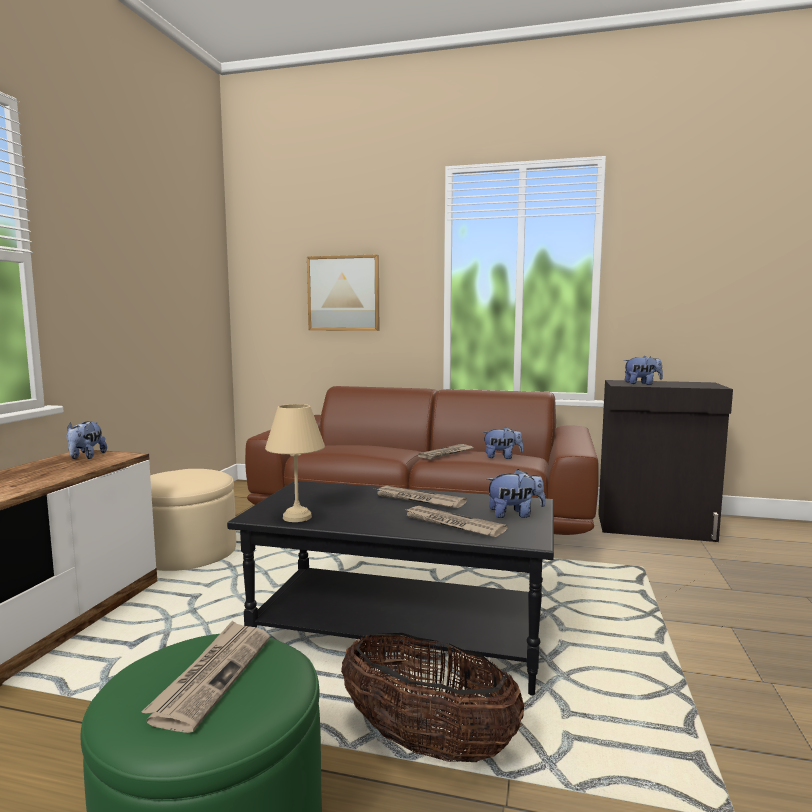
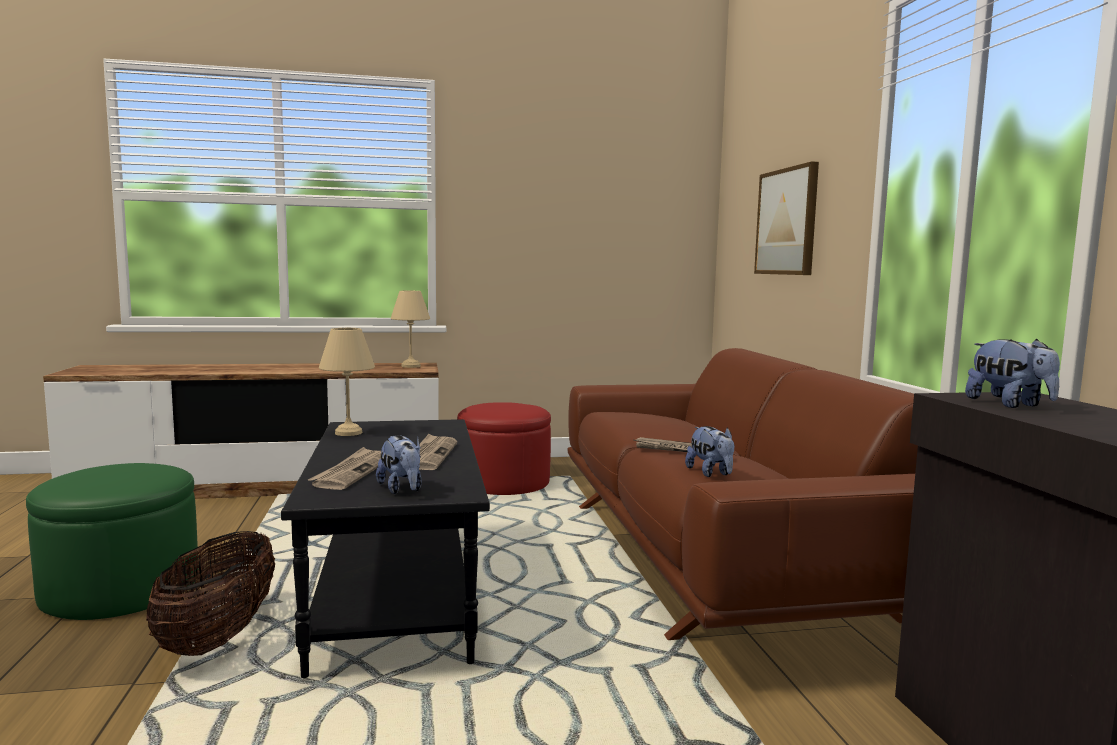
camera: 65 degrees right, 0 degrees up
(86, 457) = (410, 366): plush toy -> beige table lamp
(187, 552) = (503, 482): beige ottoman -> red ottoman
(212, 676) = (115, 476): newspaper -> none

